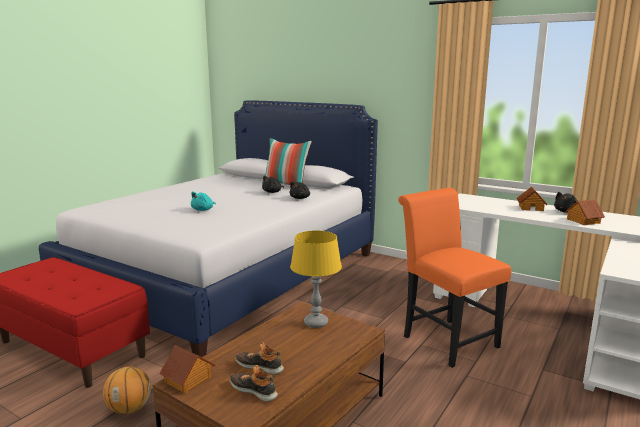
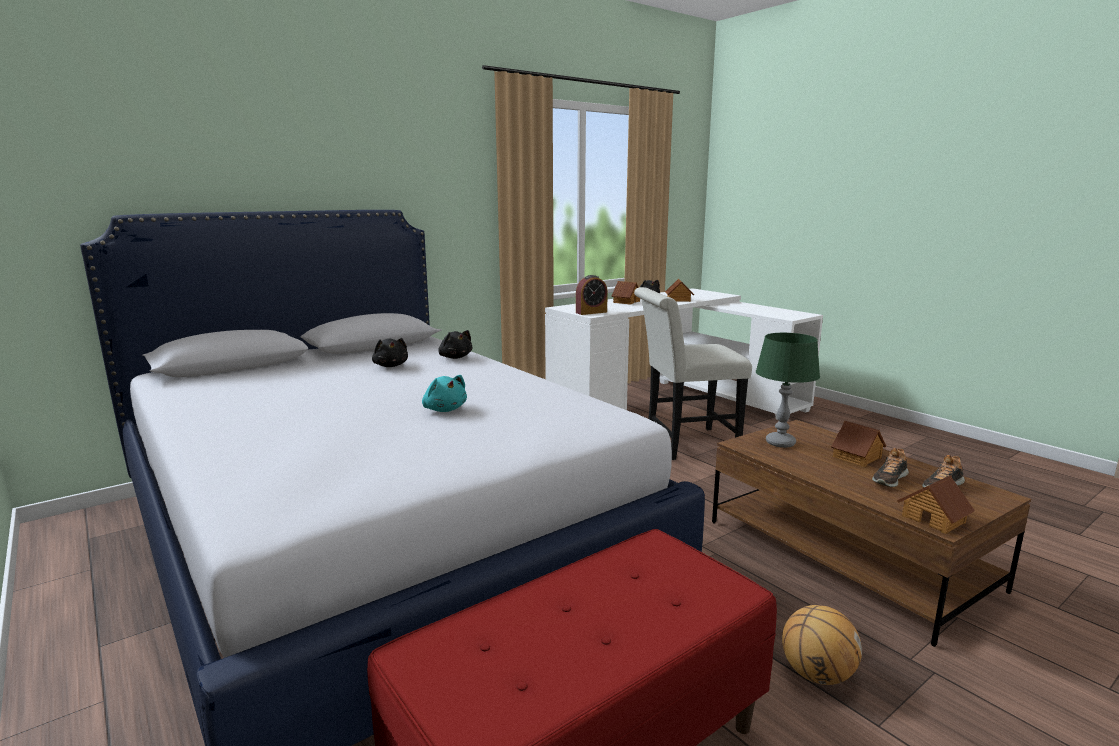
camera: 70 degrees left, 0 degrees up
(286, 185) = (356, 356): pillow -> none
(302, 354) = (857, 457): none -> toy house
(316, 323) = (780, 443): yellow table lamp -> green table lamp
(445, 339) = (684, 444): orange chair -> white chair
(460, 204) = (591, 312): none -> alarm clock

